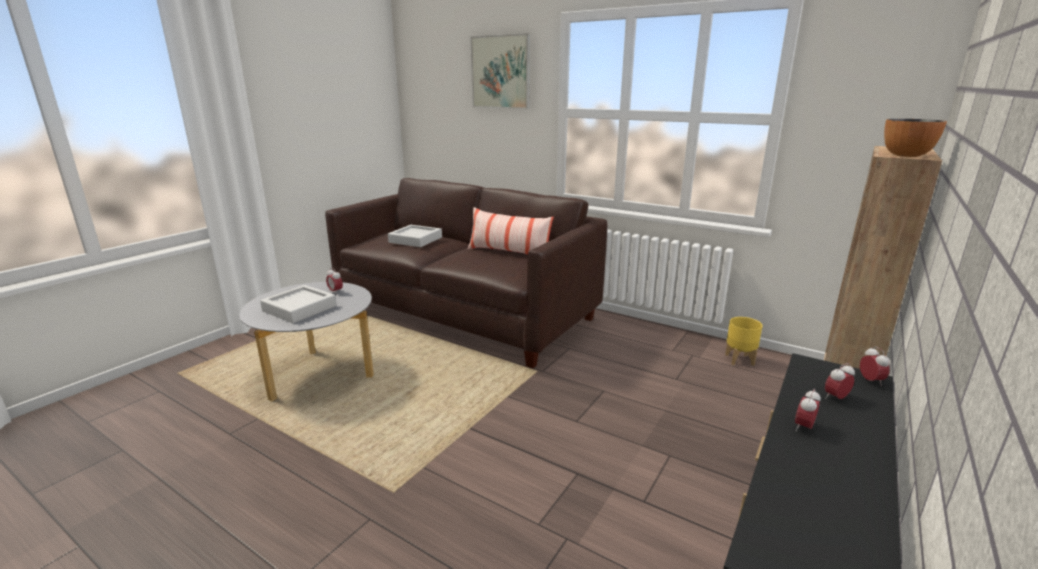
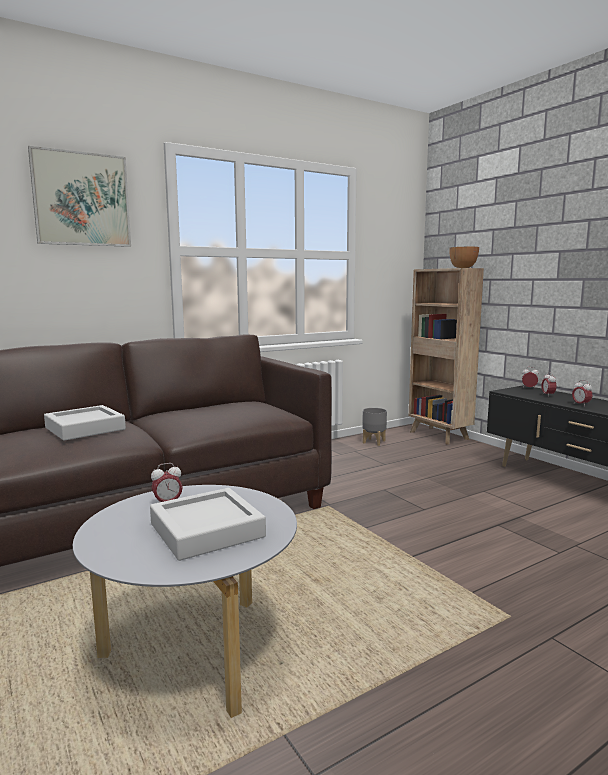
camera: 65 degrees left, 10 degrees down
(509, 253) = (212, 407): pillow -> none
(740, 360) = (374, 442): yellow planter -> grey planter

